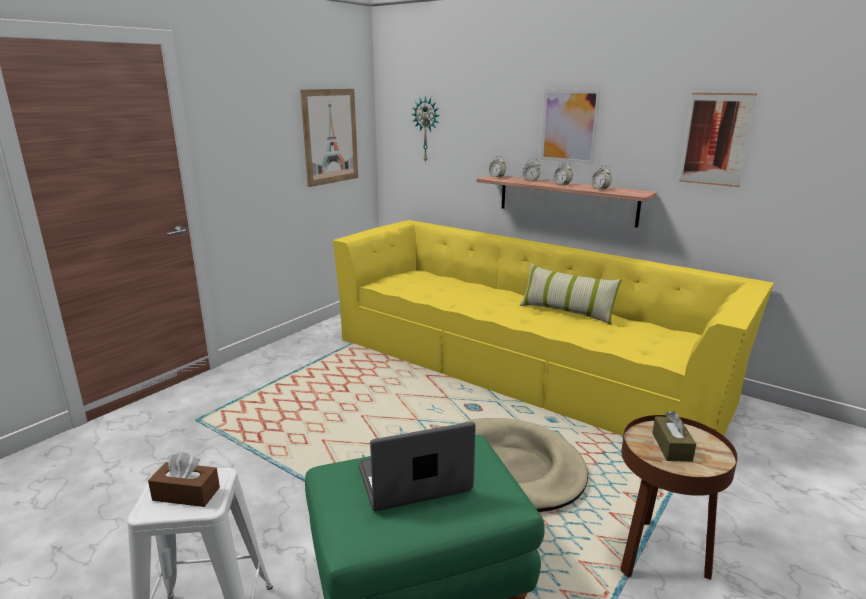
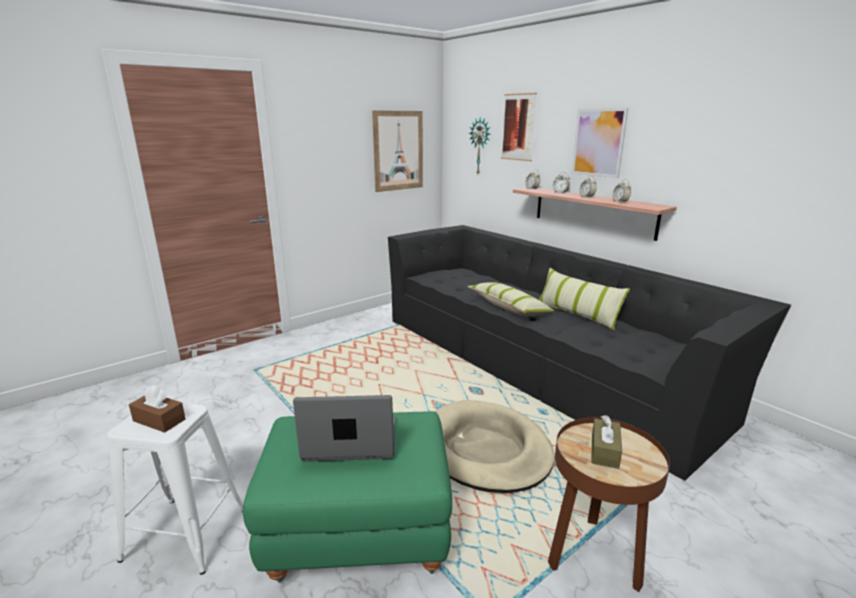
camera: 15 degrees right, 0 degrees up
(494, 311) = (508, 308): none -> pillow
(522, 365) = (537, 360): yellow sofa -> black sofa
(716, 139) = (738, 155): picture -> picture (518, 127)

